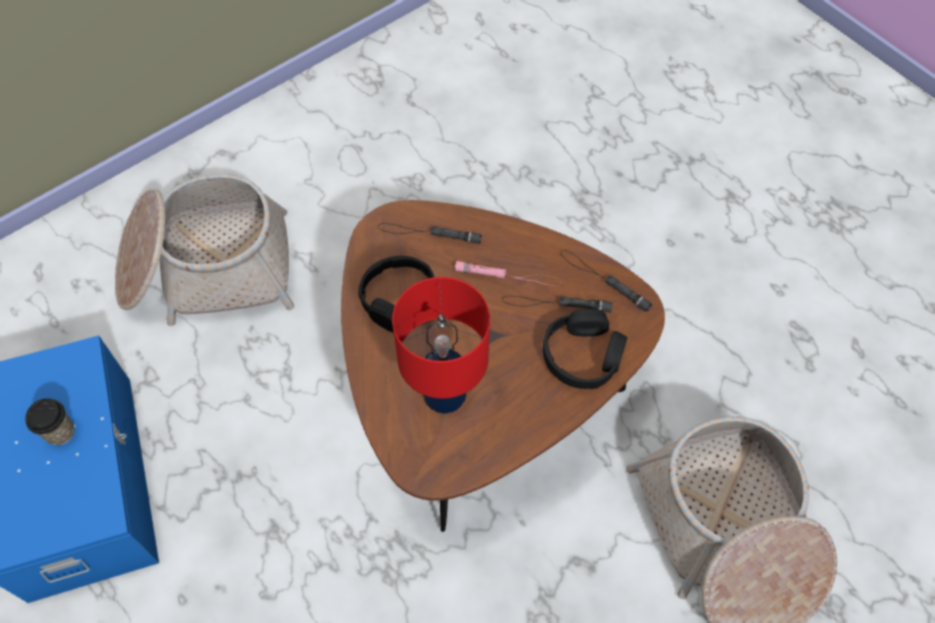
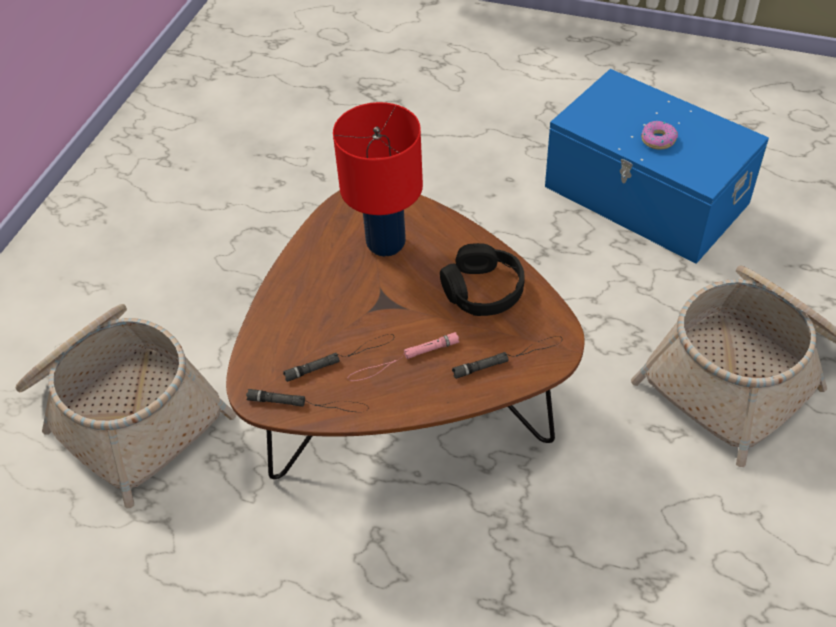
camera: 150 degrees right, 10 degrees down
(60, 432) = (658, 139): cup -> donut
(582, 356) = (289, 328): black headphones -> none

